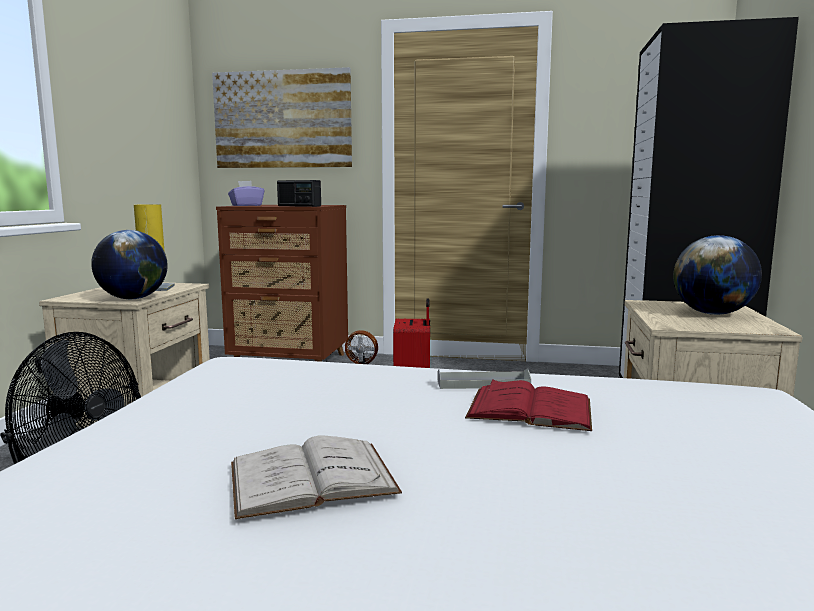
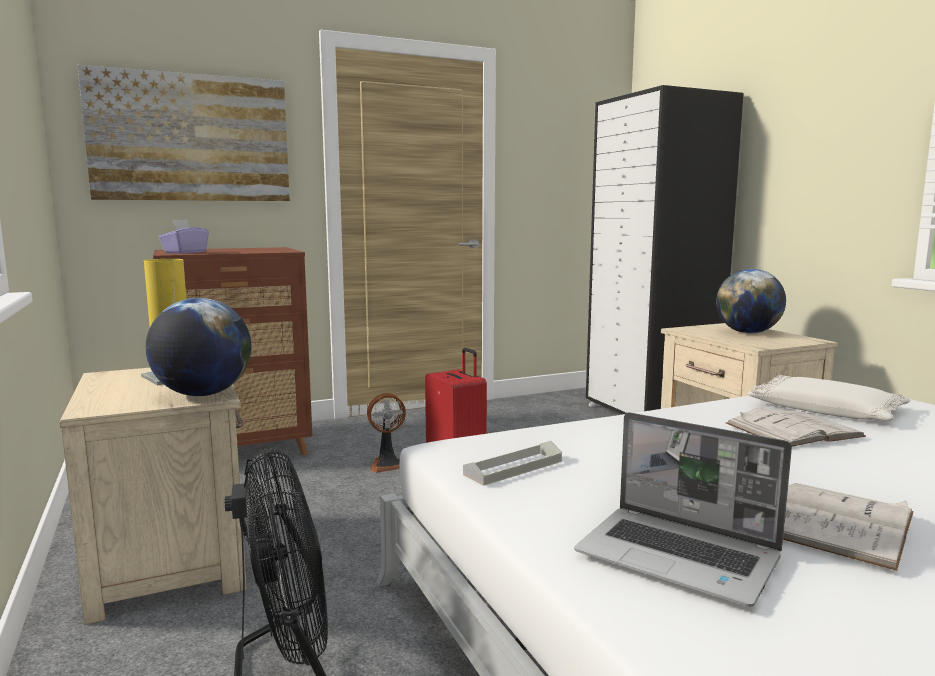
camera: 35 degrees left, 0 degrees up
(146, 458) = (680, 557): none -> laptop
(299, 206) = (265, 251): radio -> none
(483, 383) = (707, 418): grey tray -> grey tray (513, 468)
(530, 408) = (793, 430): red book -> white book
(655, 402) = (826, 407): none -> white pillow

